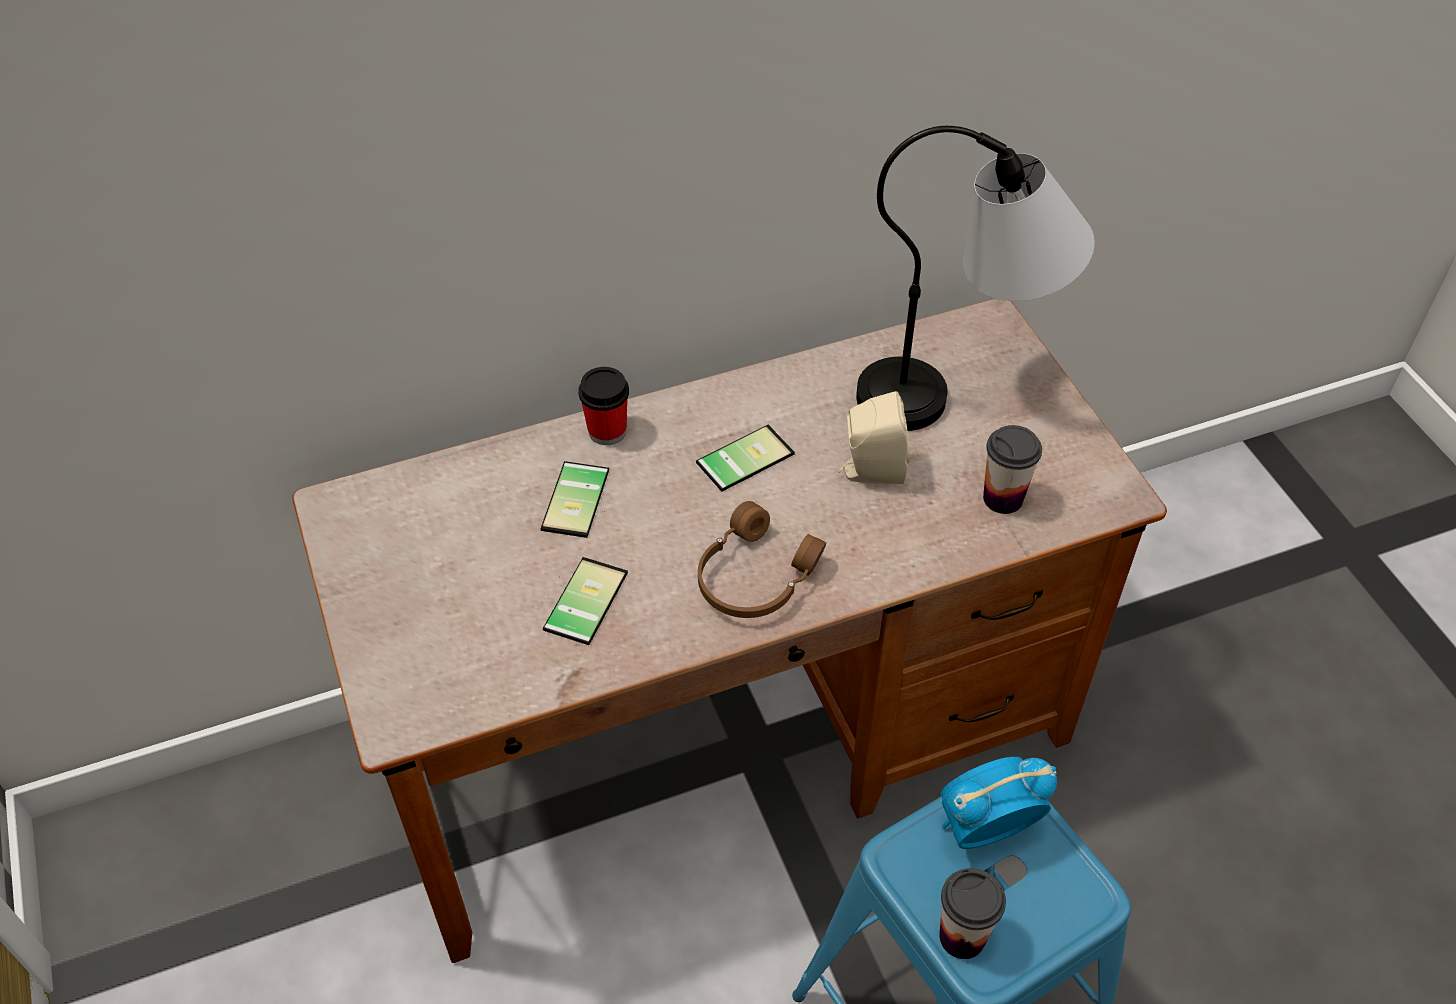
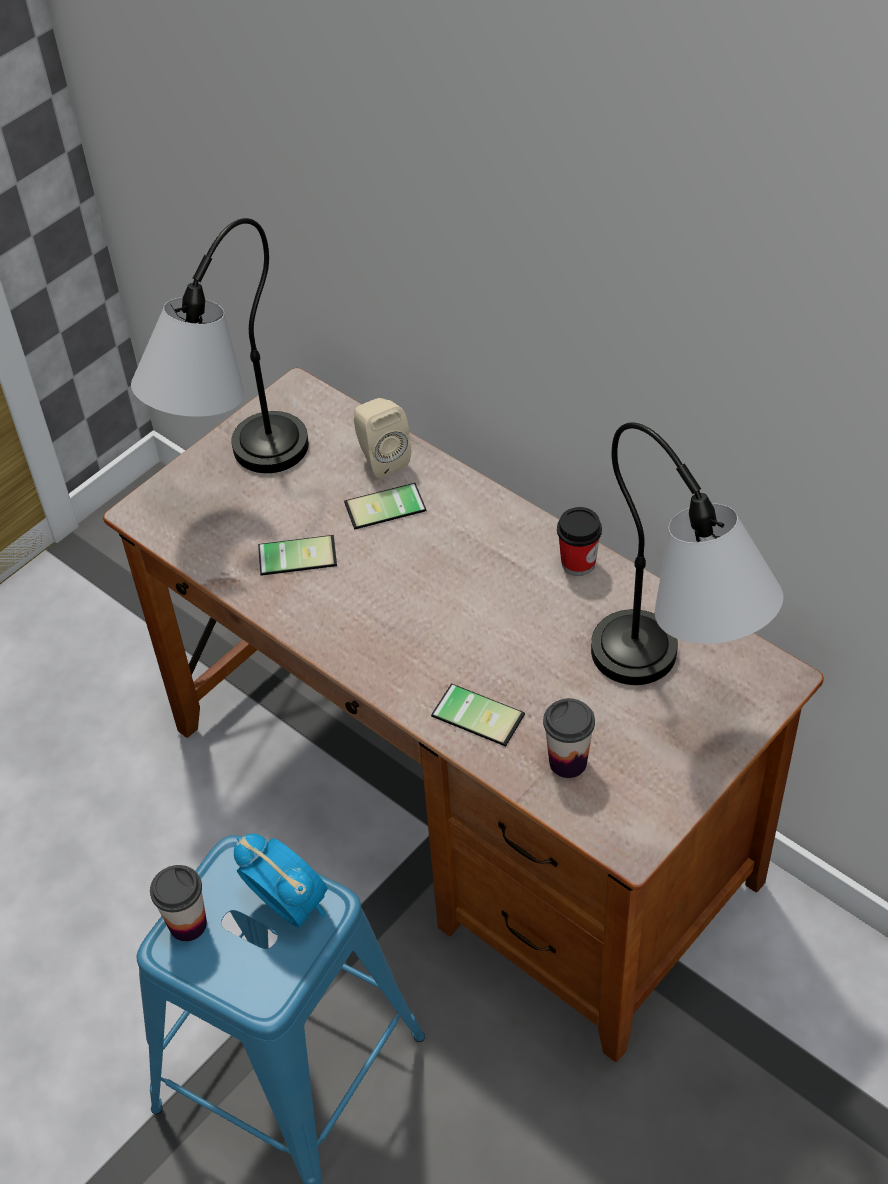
camera: 65 degrees right, 0 degrees up
(418, 612) = (235, 477): none -> table lamp
(607, 431) = (463, 492): cup -> cup (578, 563)
(742, 455) = (495, 579): phone -> phone (480, 711)
(753, 577) = (379, 637): brown headphones -> none
(870, 471) = (535, 664): beige speaker -> beige speaker (381, 458)

